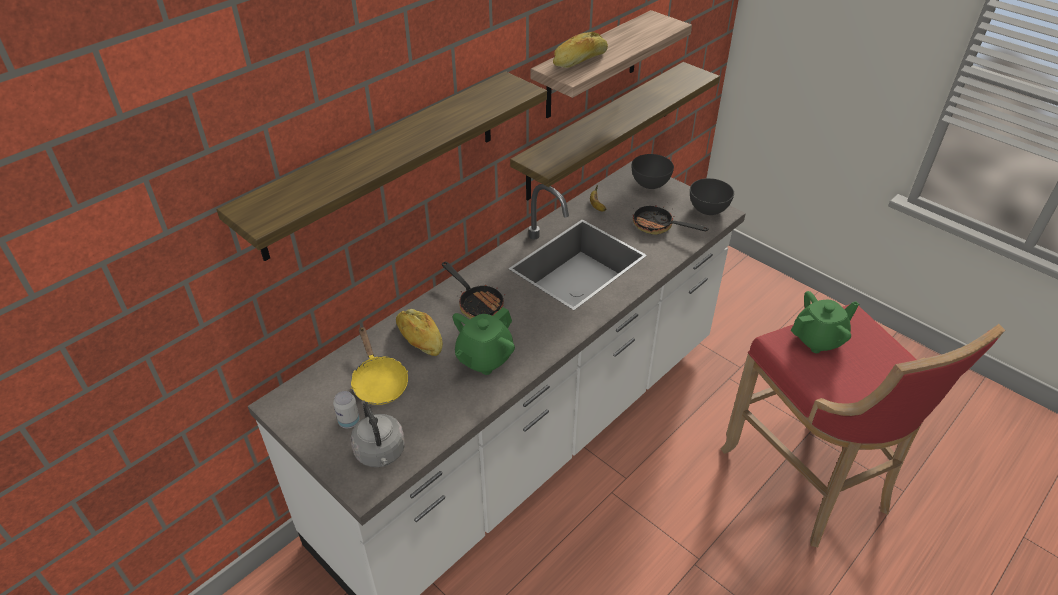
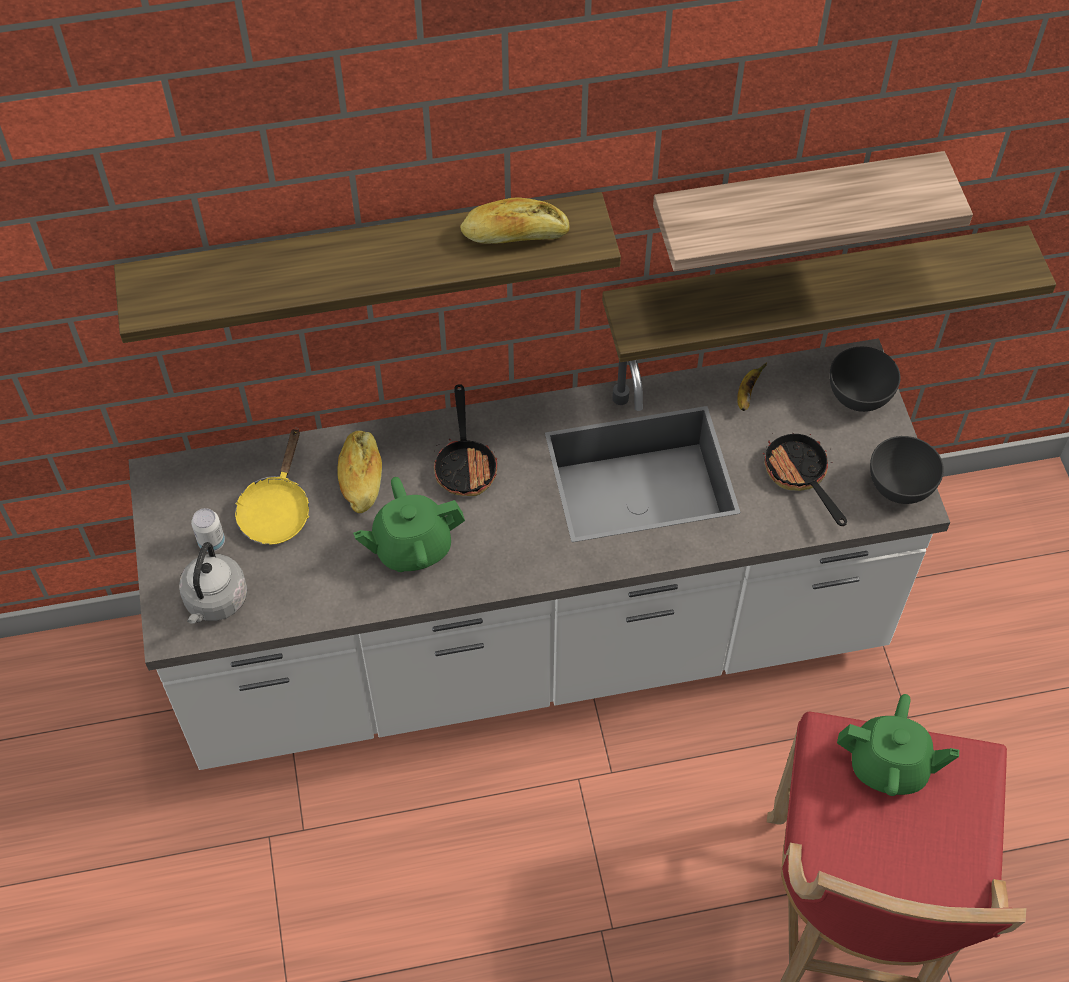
camera: 35 degrees right, 15 degrees up
(580, 60) = (733, 212): bread -> bread (515, 234)

